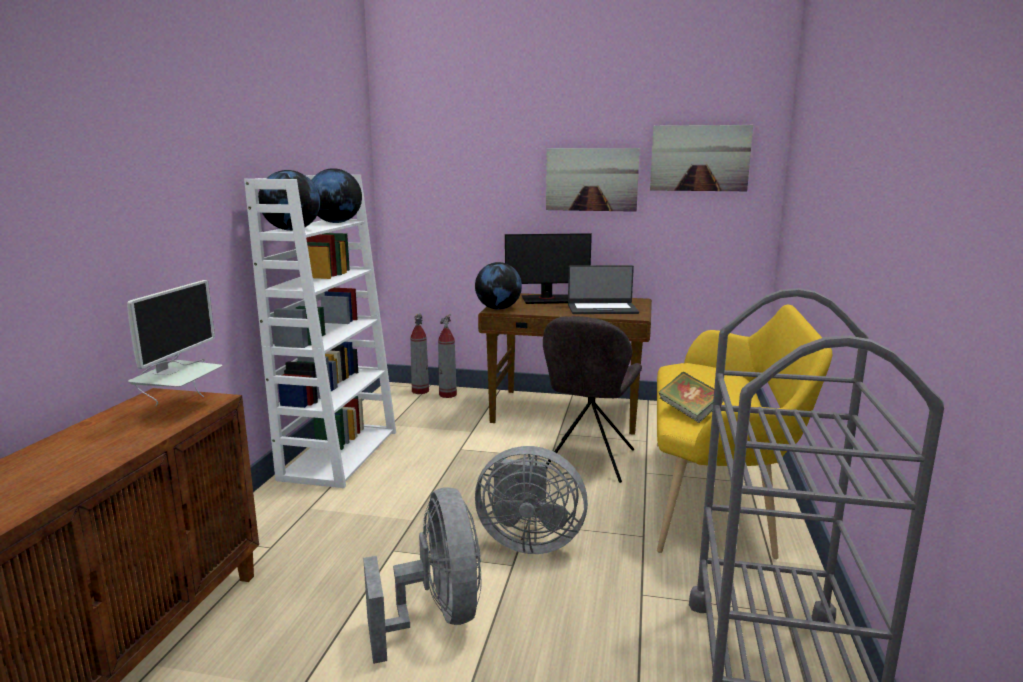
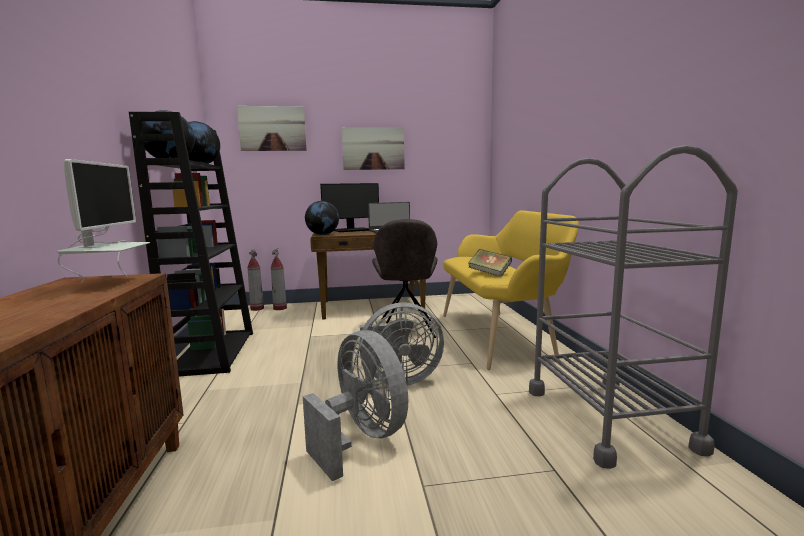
camera: 20 degrees left, 5 degrees down
(340, 454) = (213, 352): white bookcase -> black bookcase
(700, 158) = (441, 134): picture -> picture (272, 128)

